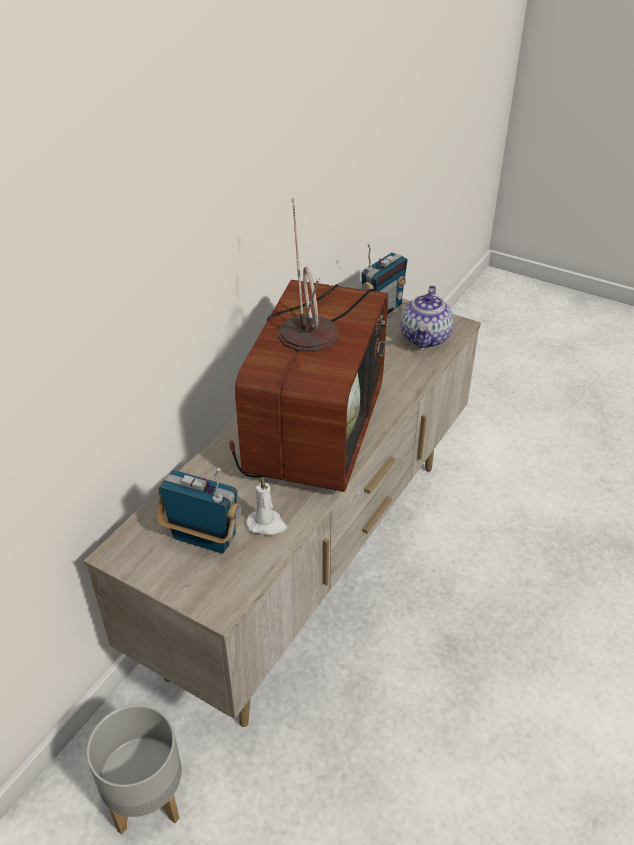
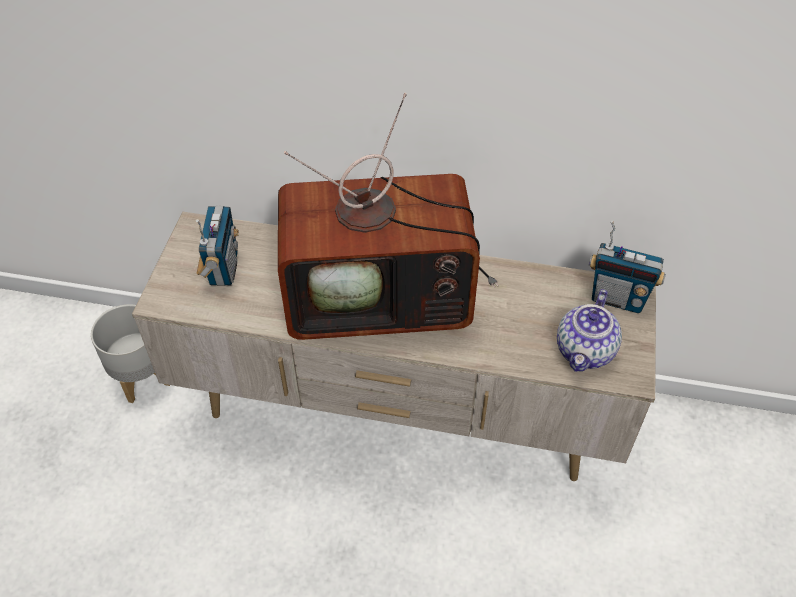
camera: 70 degrees right, 10 degrees up
(267, 524) = (251, 302): white candle -> none
(425, 338) = (585, 351): teapot -> teapot turned 60 degrees counterclockwise

